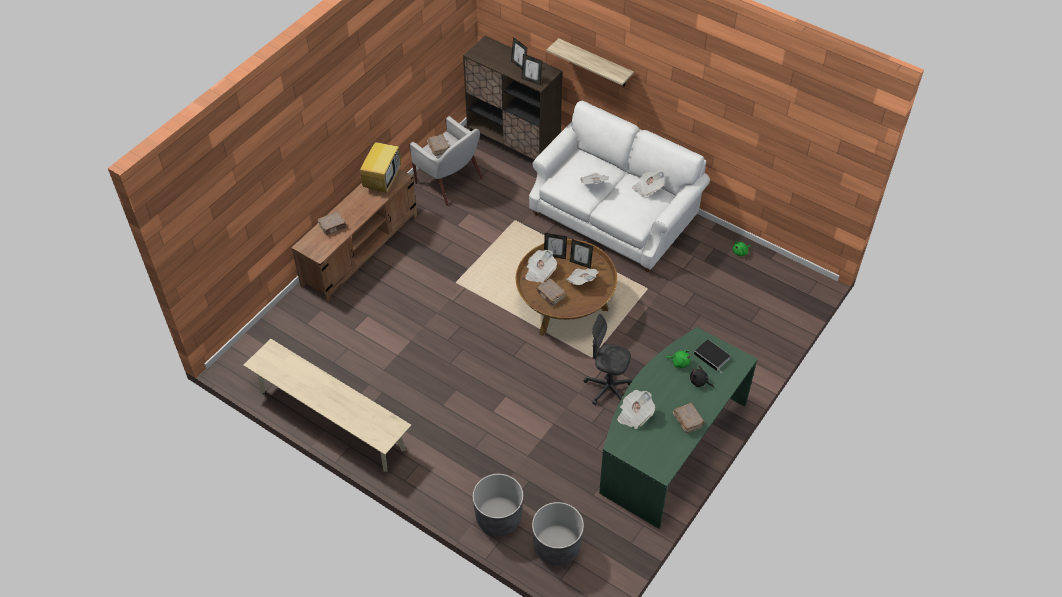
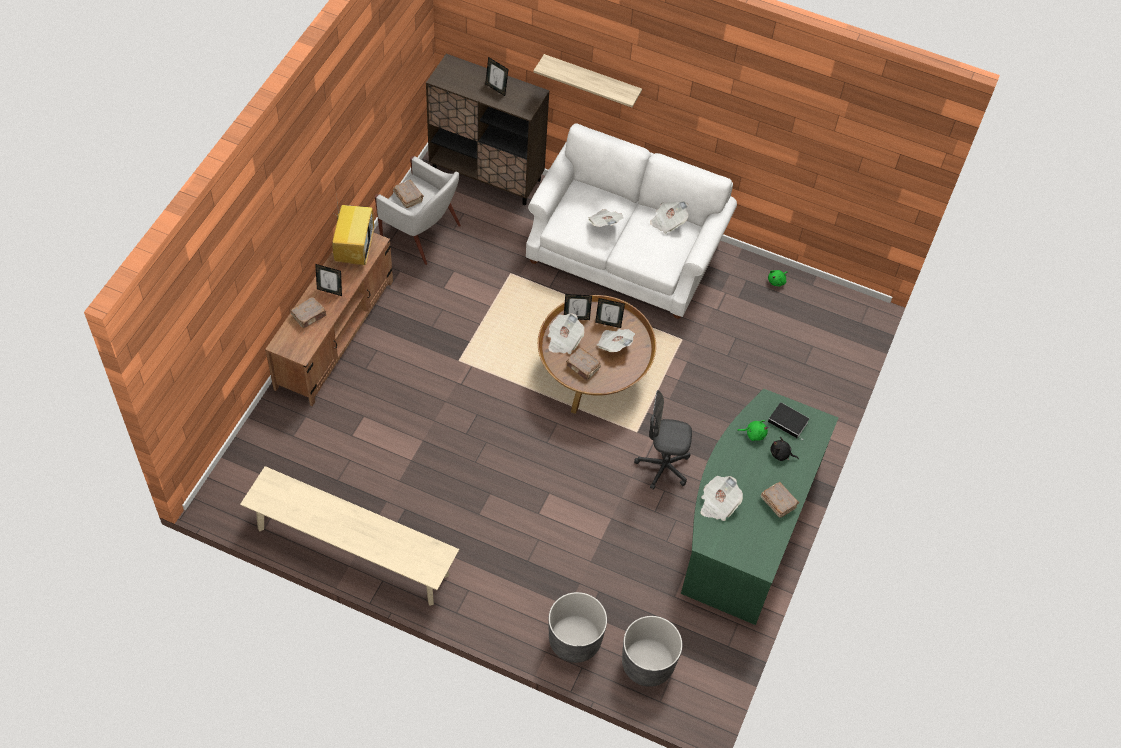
camera: 15 degrees left, 5 degrees up
(531, 80) = (516, 107): picture frame -> picture frame (330, 291)

